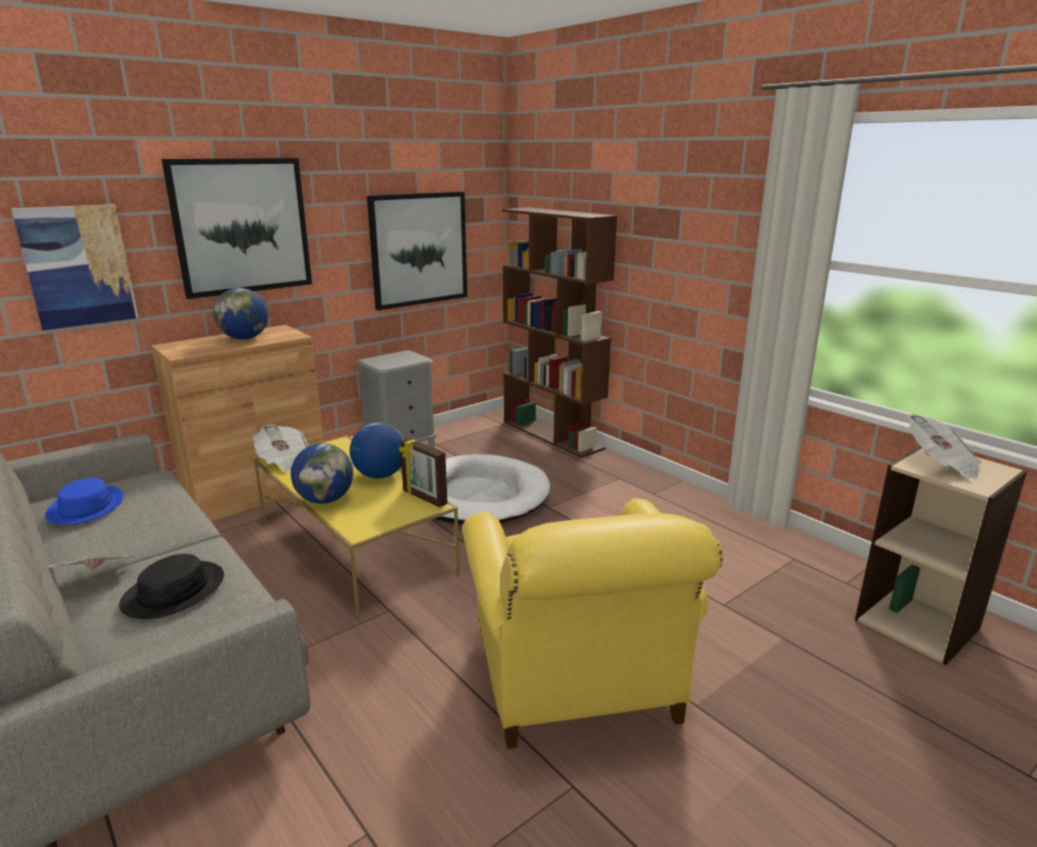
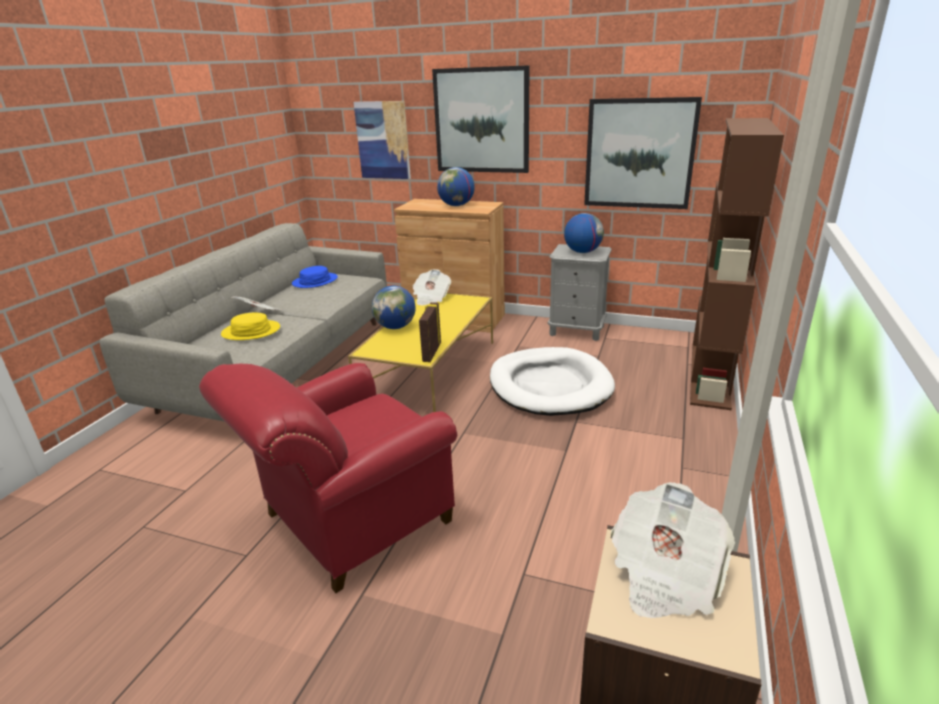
camera: 60 degrees right, 5 degrees up
(174, 591) = (251, 331): black hat -> yellow hat
(380, 475) = (447, 328): globe -> globe (582, 252)
(578, 683) = (350, 521): yellow armchair -> red armchair

